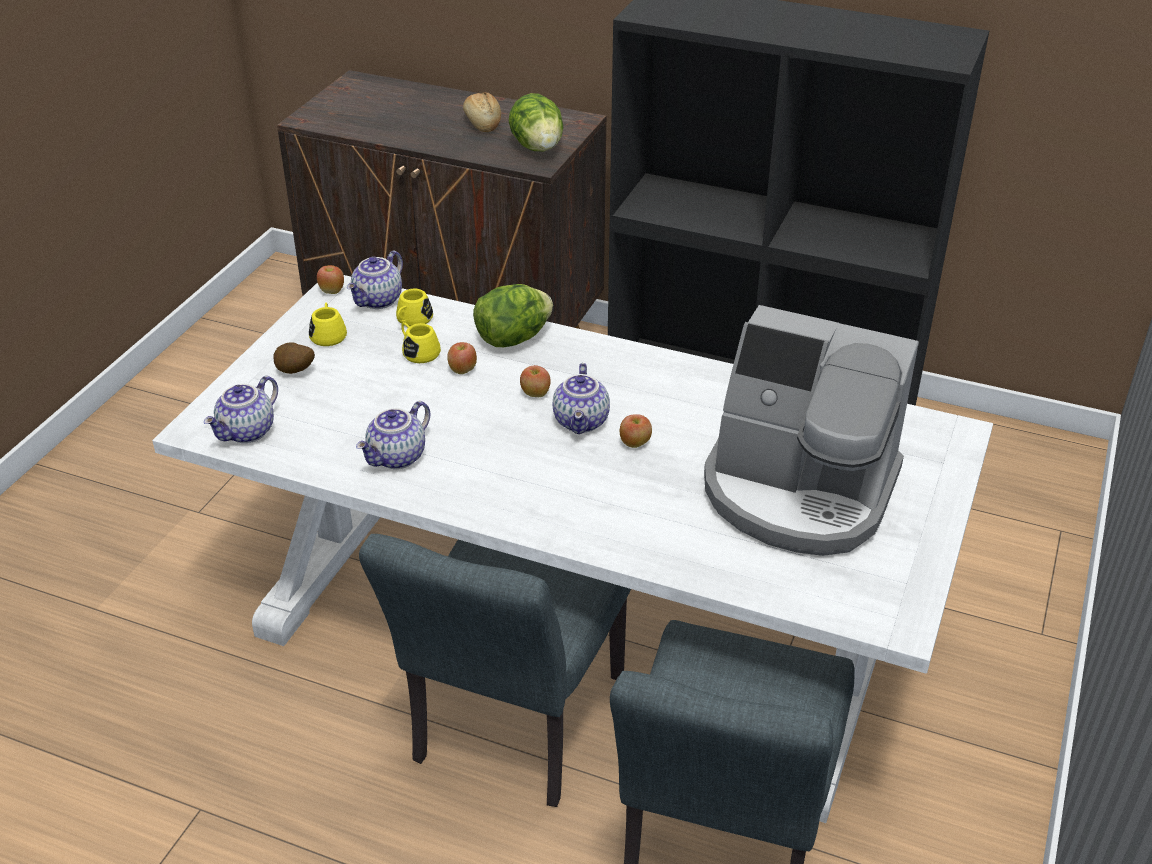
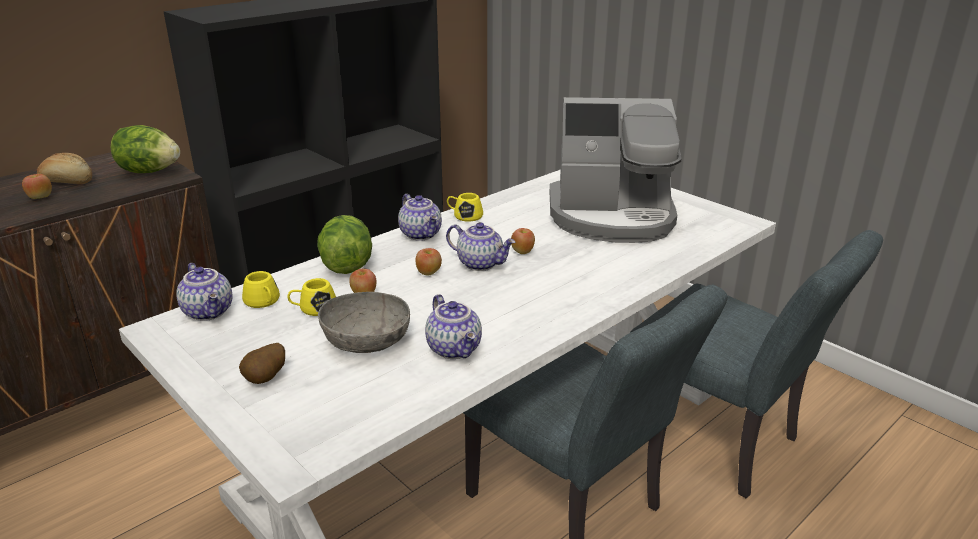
camera: 65 degrees left, 10 degrees down
(247, 432) = (336, 427): teapot -> teapot (421, 234)
(328, 334) = (227, 348): yellow mug -> yellow mug (464, 216)
(332, 291) = (157, 332): apple -> apple (40, 197)
(380, 402) = (367, 341): none -> grey bowl
(798, 492) = (612, 217): coffee machine -> coffee machine turned 45 degrees clockwise

